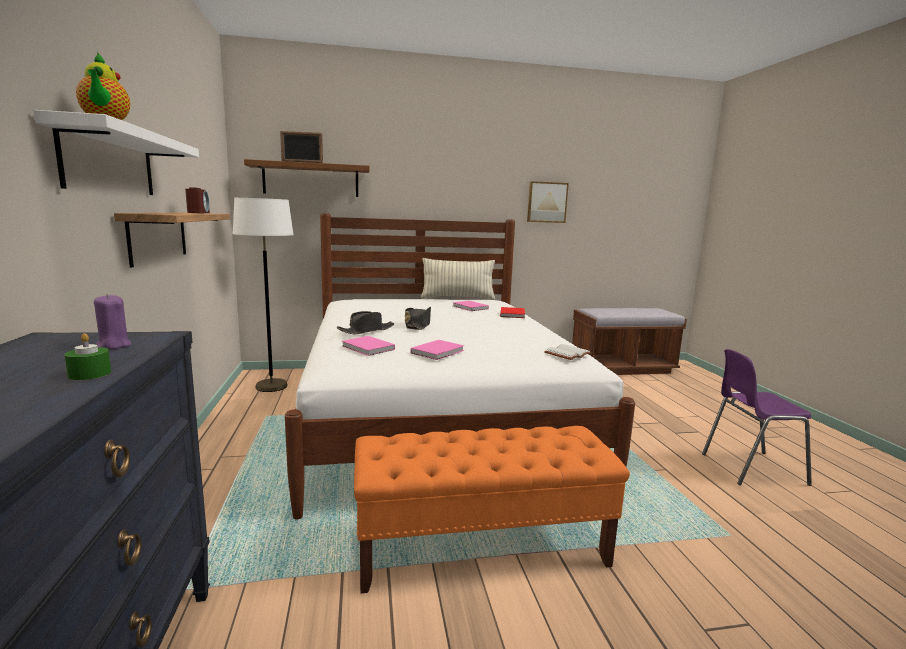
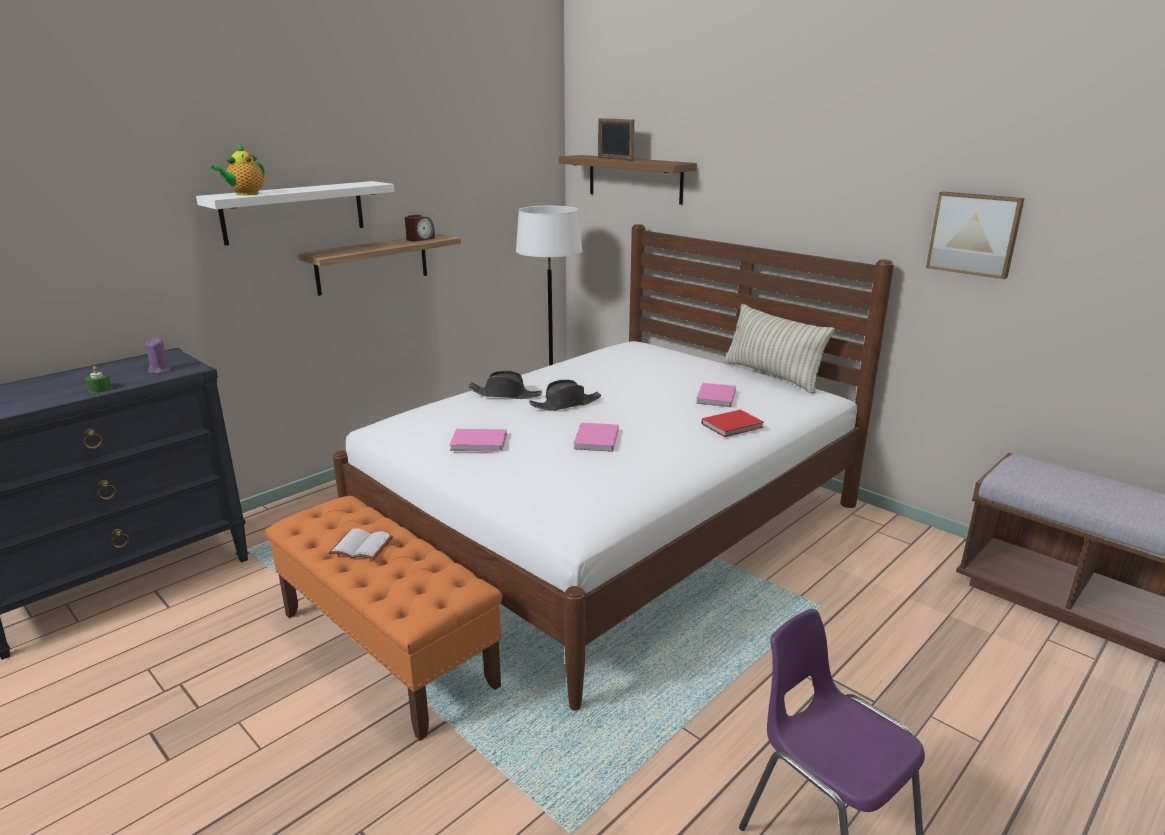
camera: 55 degrees right, 10 degrees up
(368, 348) = (446, 415): pink book -> pink book (595, 440)
(568, 354) = (577, 503): white book -> white book (360, 547)

